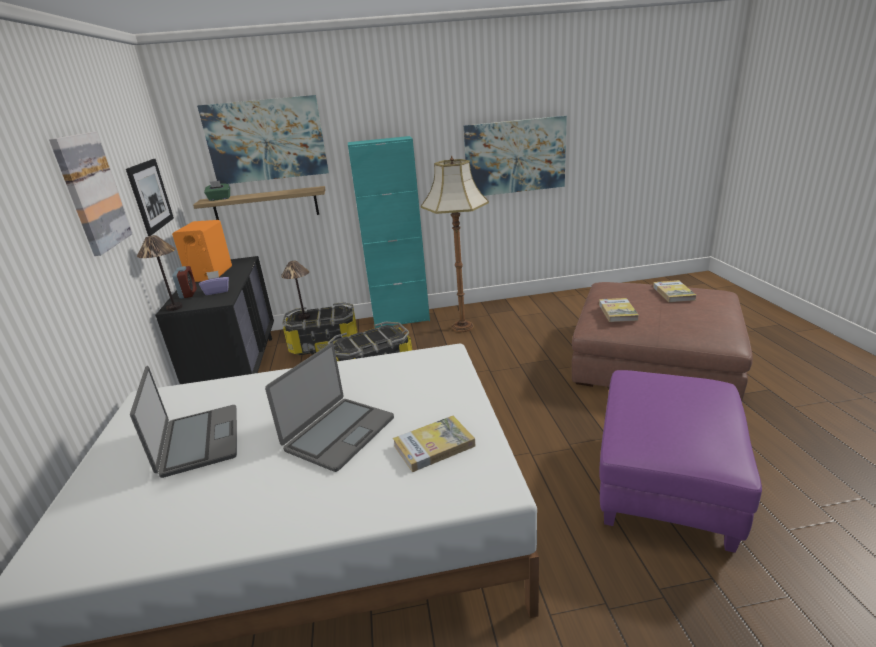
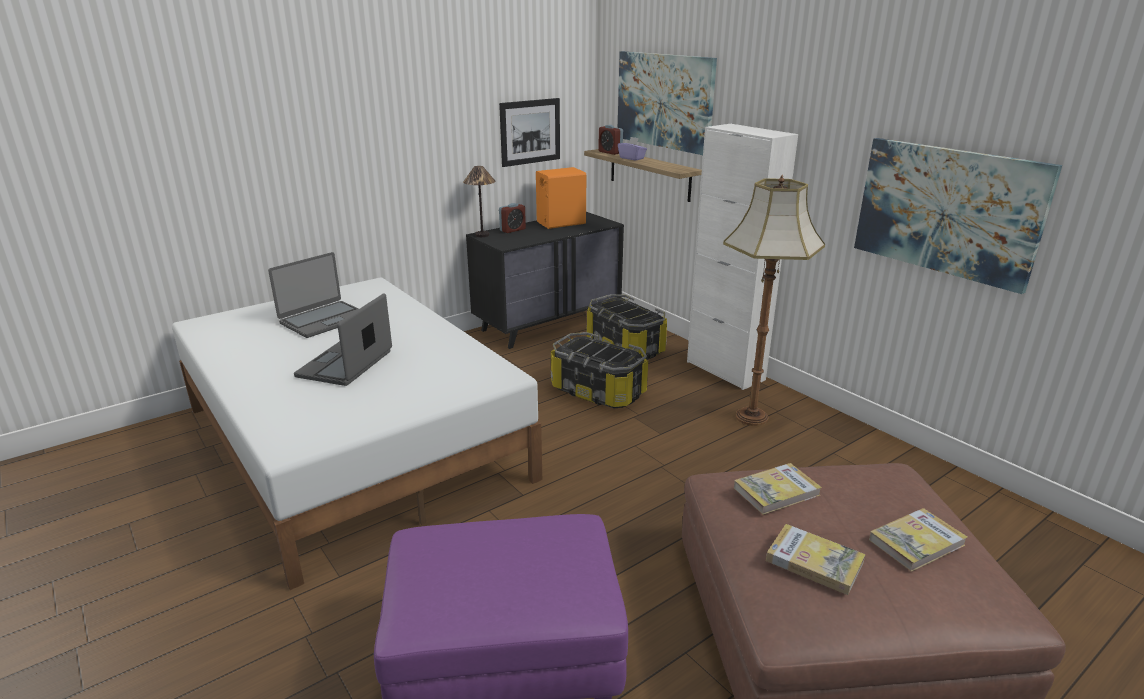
camera: 60 degrees right, 0 degrees up
(92, 192) = (433, 117): picture -> none
(217, 291) = (525, 237): purple tissue box -> purple tissue box (632, 158)
(219, 199) = (610, 152): green tissue box -> alarm clock
(304, 317) = (615, 305): table lamp -> none
(339, 433) = (346, 364): laptop -> laptop turned 105 degrees clockwise
(401, 319) = (725, 371): turquoise cabinet -> white cabinet
(434, 446) = (338, 408): book -> book (814, 561)

